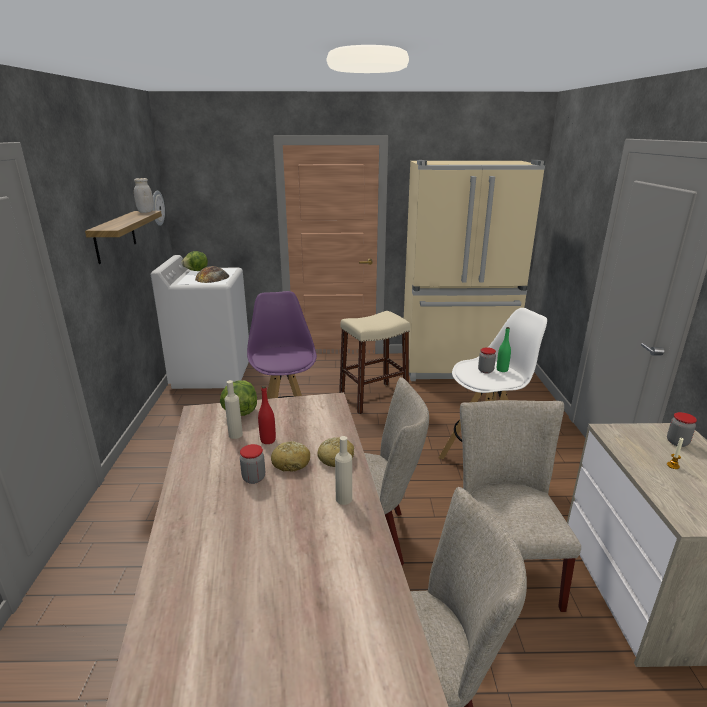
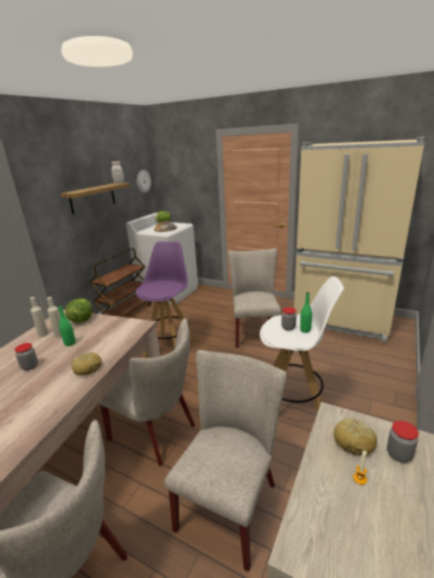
camera: 30 degrees right, 0 degrees up
(172, 413) = (125, 314): none -> brown cart
(268, 440) = (70, 343): red bottle -> green bottle
(291, 463) = (60, 363): bread -> bread (354, 442)
(344, 499) = (52, 400): beige bottle -> beige bottle (43, 334)
(373, 398) = (254, 331): beige stool -> beige chair

